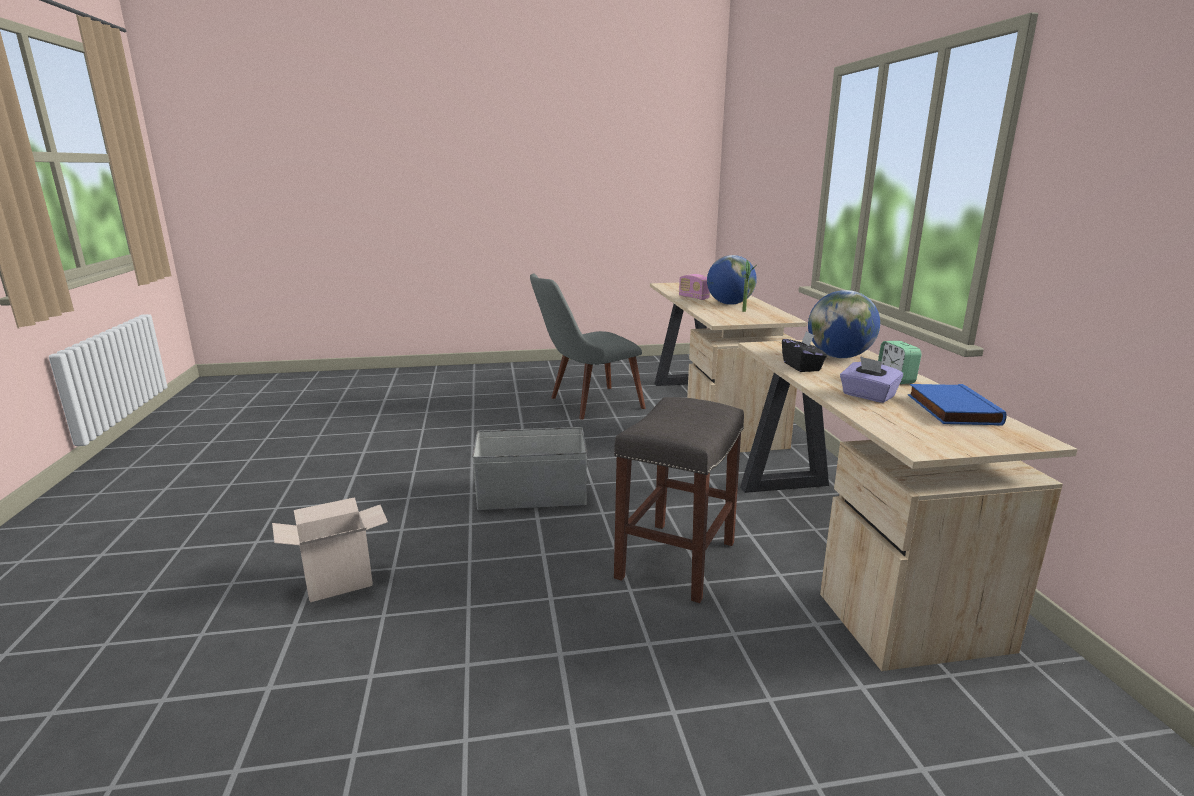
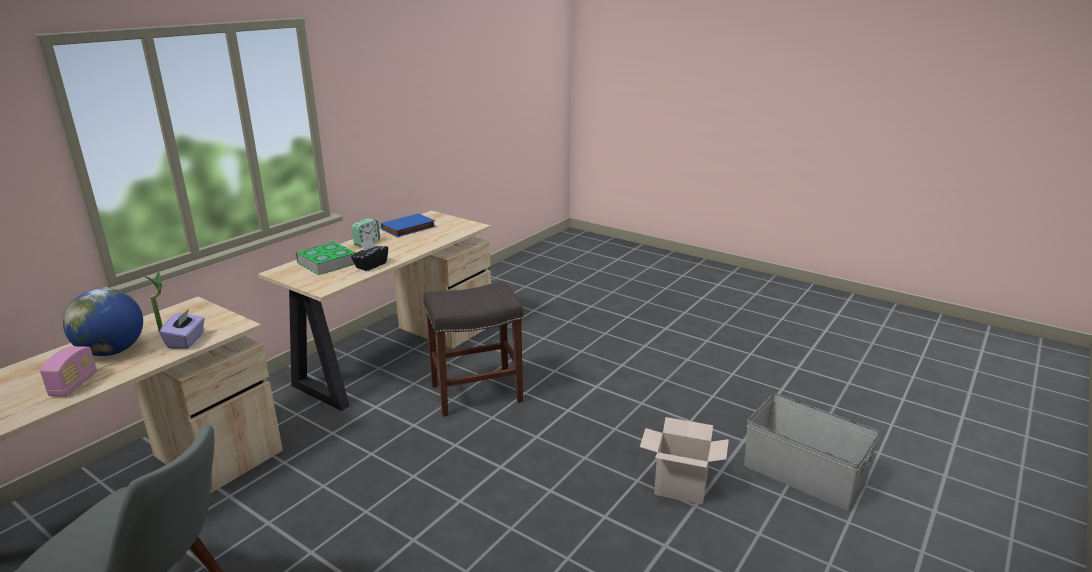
camera: 135 degrees left, 5 degrees up
(532, 496) = (472, 491): grey storage box -> grey storage box (803, 474)
(839, 357) = (327, 263): globe -> book
(867, 396) = (411, 243): purple tissue box -> purple tissue box (186, 341)

